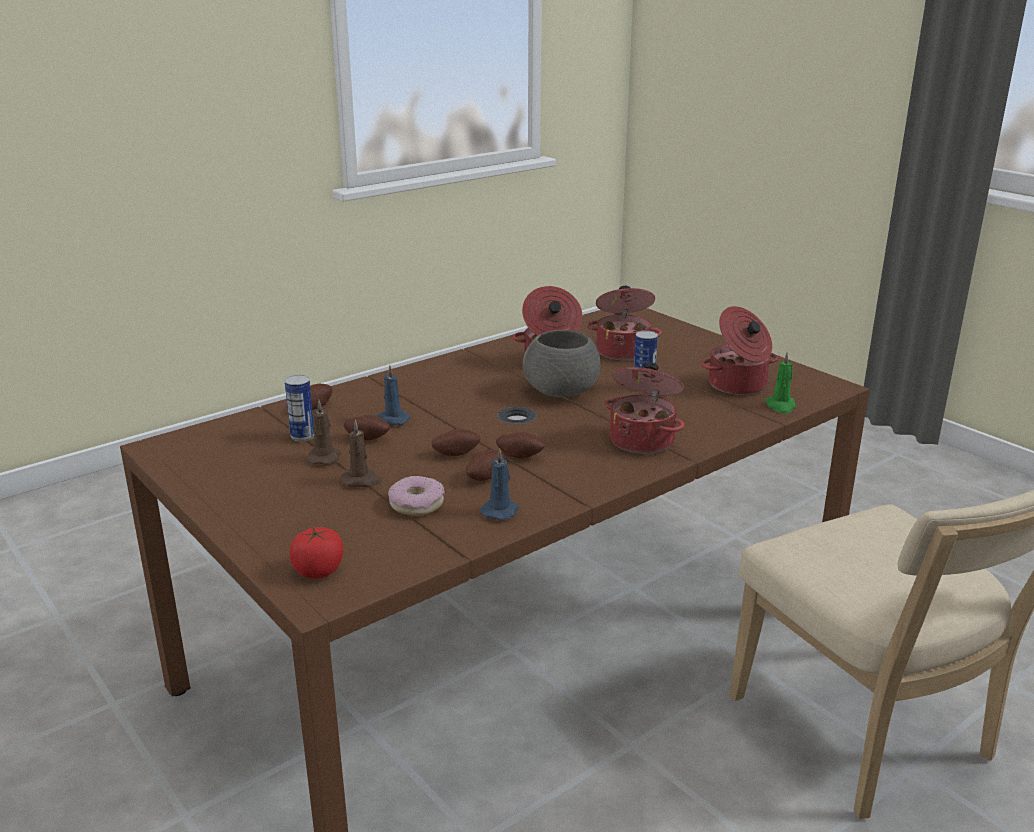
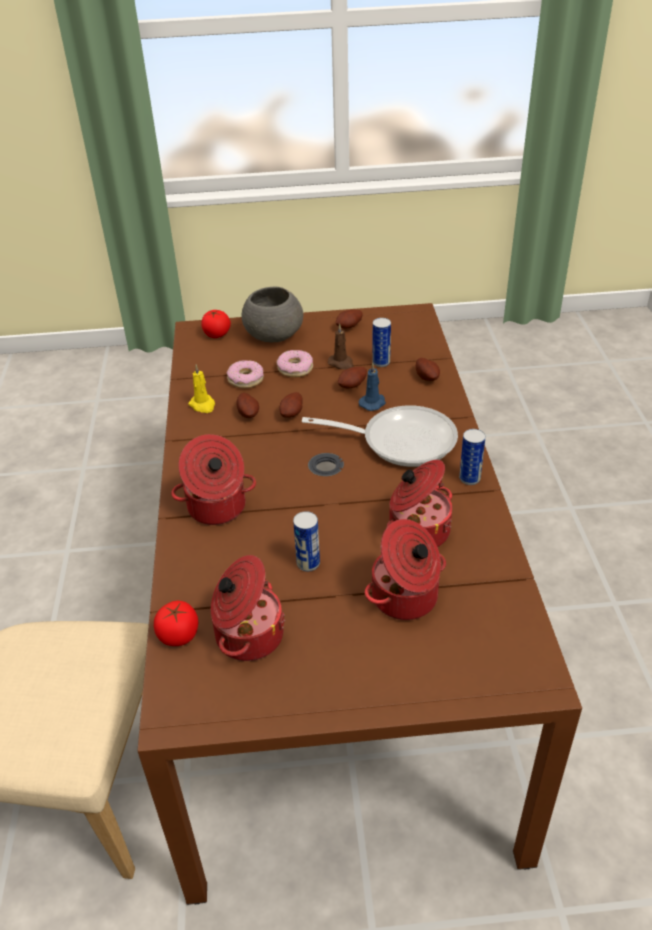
camera: 125 degrees right, 15 degrees up
(361, 480) = (295, 369): brown candle -> donut
(442, 393) = (400, 441): none -> frying pan
(463, 359) = (469, 478): none -> can
(500, 510) = (203, 405): blue candle -> yellow candle
(520, 456) = (259, 439): potato -> potato (350, 327)
(562, 392) = (345, 506): grey bowl -> grey bowl (273, 335)
(780, 406) = (179, 635): green candle -> tomato

